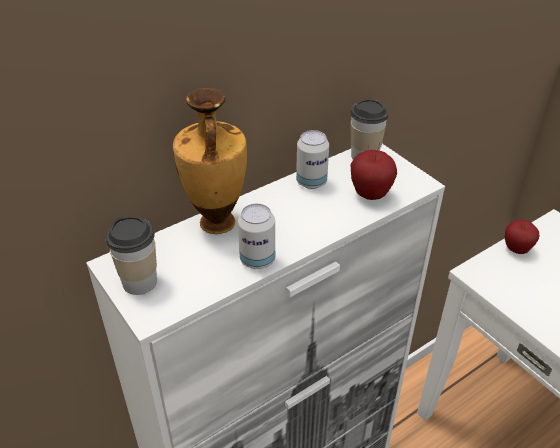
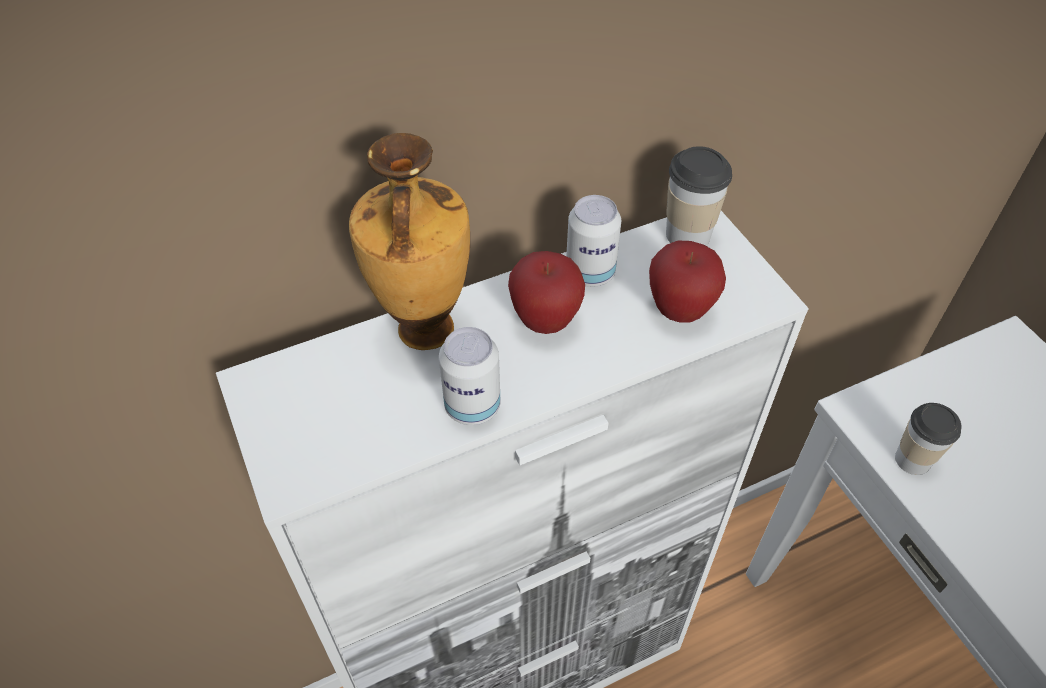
camera: 10 degrees right, 10 degrees up
(140, 282) = (286, 420): cup -> cup (912, 460)
(516, 250) = (935, 379): apple -> apple (545, 320)

